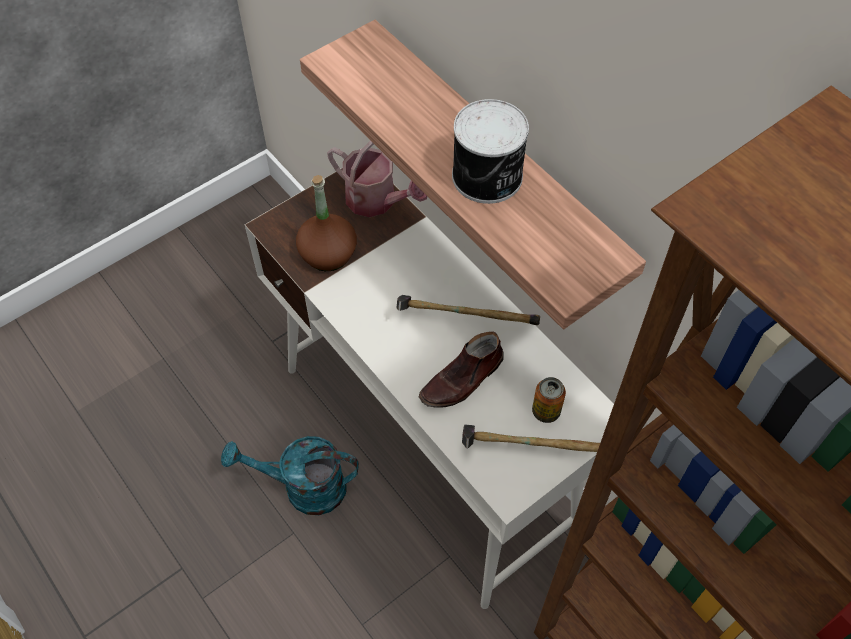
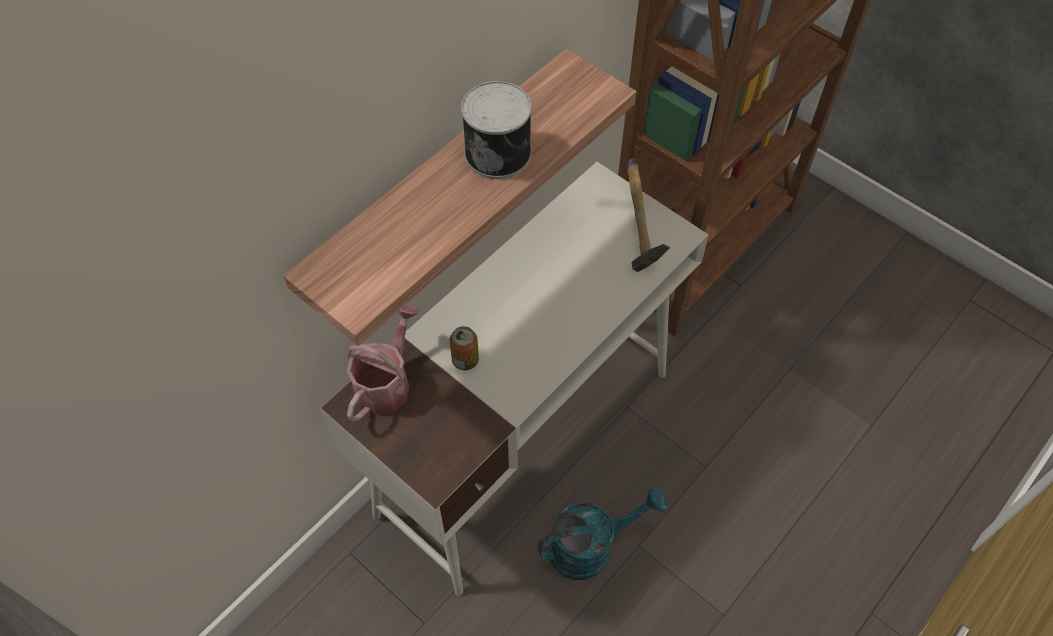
camera: 100 degrees left, 0 degrees up
(303, 488) = (591, 546): turquoise watering can -> turquoise watering can turned 105 degrees counterclockwise
(327, 254) = (463, 415): brown bottle -> none
(462, 319) = (521, 287): hammer -> none
(462, 380) = (585, 279): brown shoe -> none
(546, 411) = (601, 218): can -> can (465, 360)

